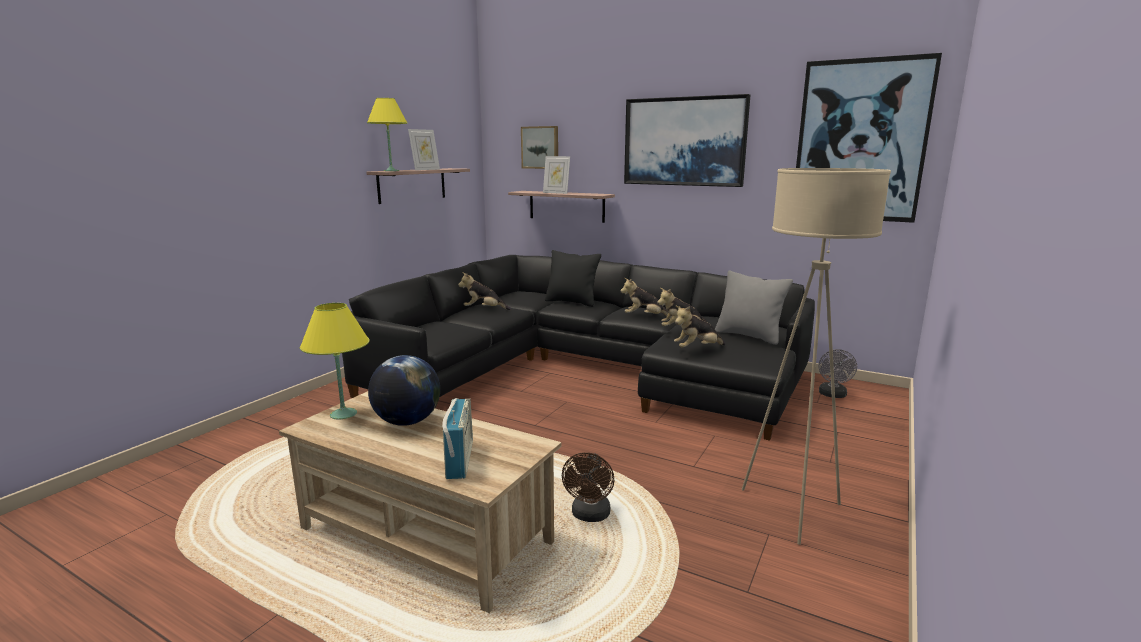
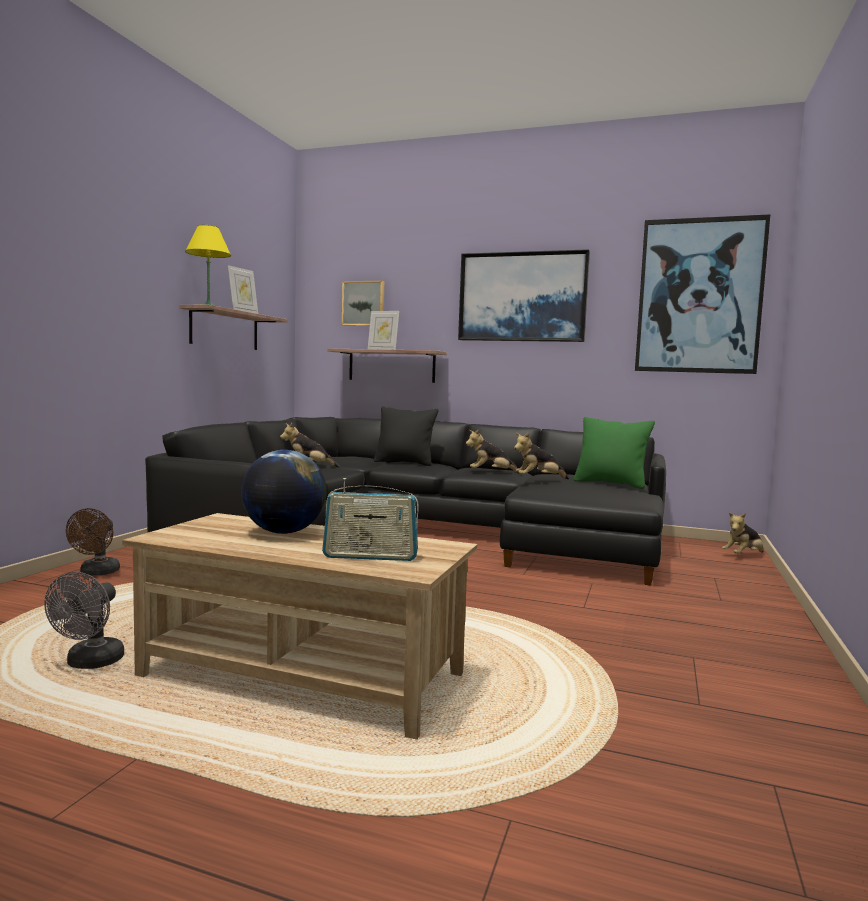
camera: 10 degrees left, 10 degrees down
(344, 414) = (199, 528): yellow table lamp -> none
(459, 460) = (370, 556): radio -> radio turned 105 degrees clockwise
(590, 516) = (492, 650): brown fan -> brown fan (97, 573)
(697, 349) = (564, 492): plush toy -> plush toy (743, 556)
(749, 336) = (611, 483): grey pillow -> green pillow
(791, 510) = (705, 638): beige floor lamp -> none
(833, 395) = (693, 551): grey fan -> grey fan (90, 663)

